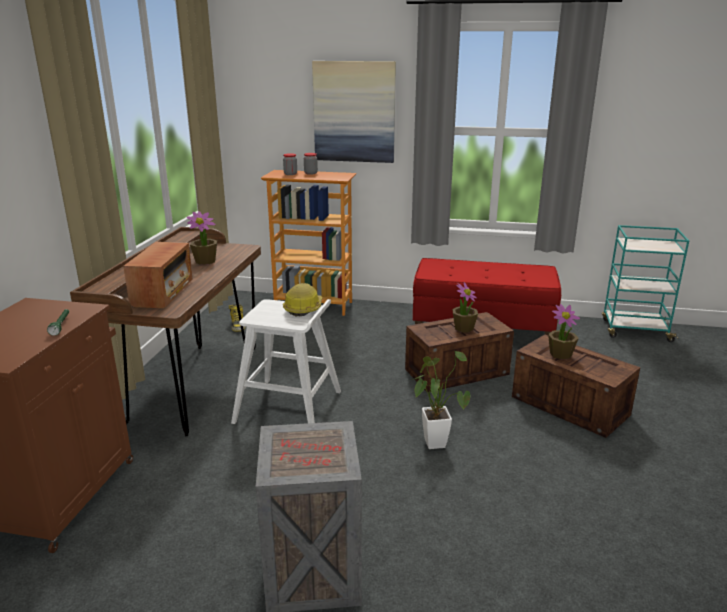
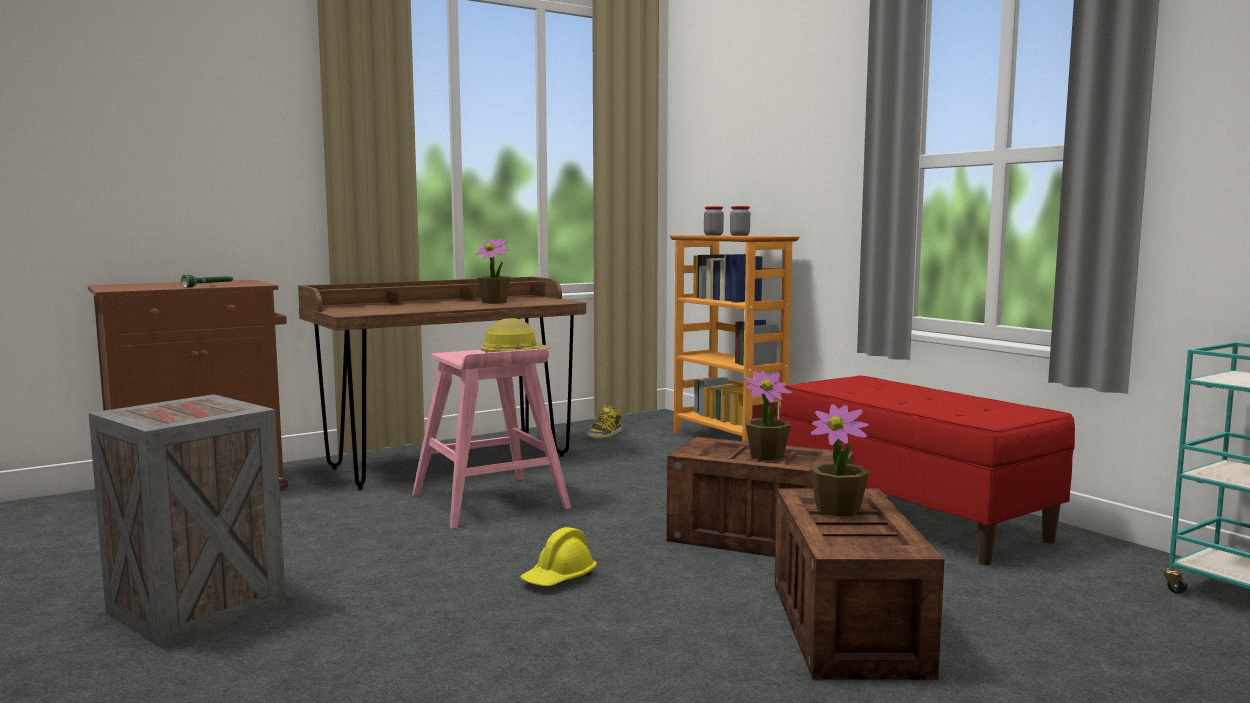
camera: 45 degrees right, 15 degrees down
(163, 293) = (385, 308): radio -> none
(289, 407) = (490, 501): white stool -> pink stool
(354, 112) = (806, 145): picture -> none
(434, 440) = (559, 578): potted plant -> yellow hard hat

